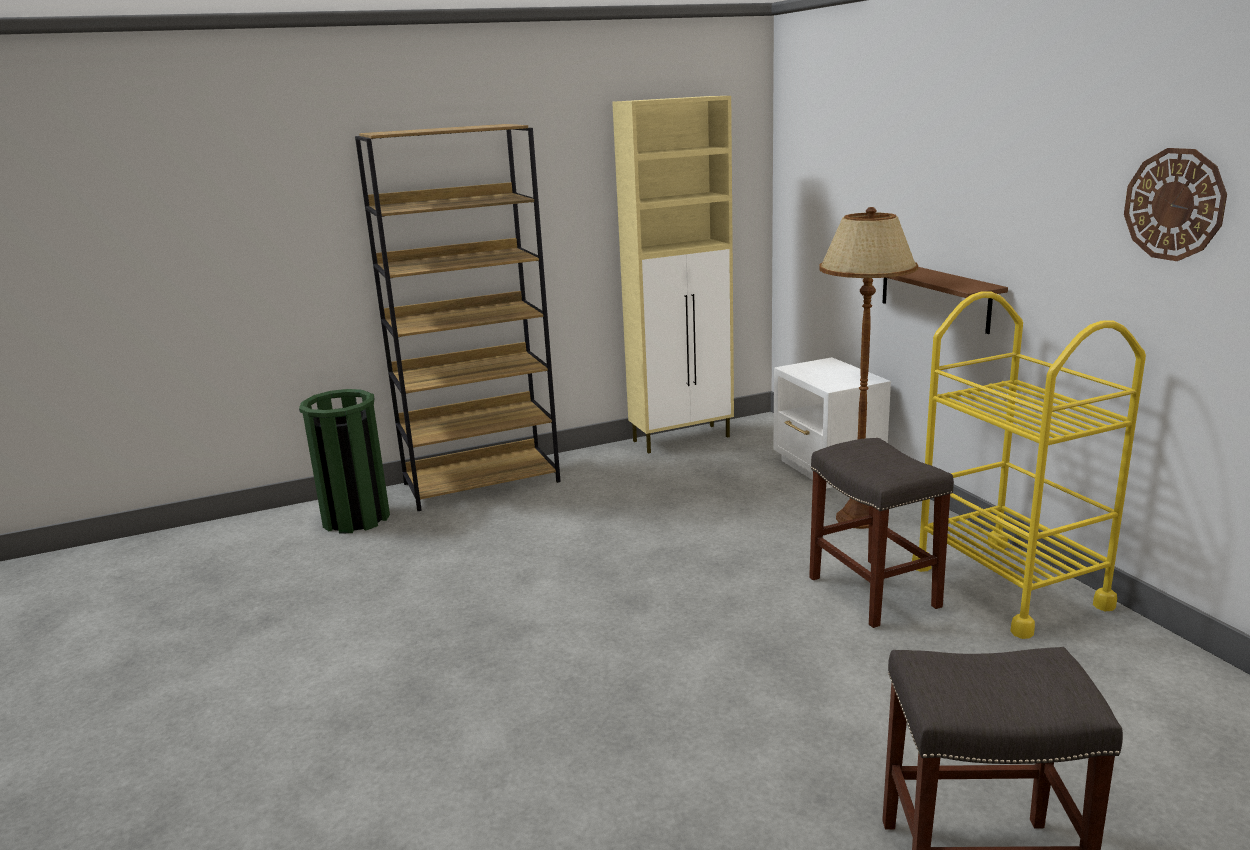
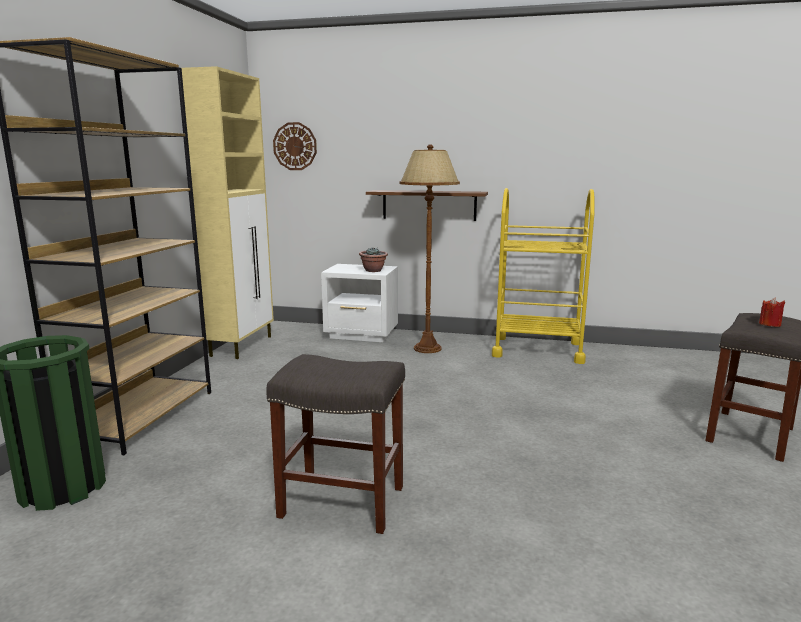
camera: 55 degrees left, 5 degrees down
(836, 381) = (373, 270): none -> potted plant
(875, 592) = (505, 371): grey stool -> grey stool (344, 501)
(1003, 680) = (769, 324): none -> red candle
(1174, 204) = (590, 135): wall clock -> wall clock (295, 146)

